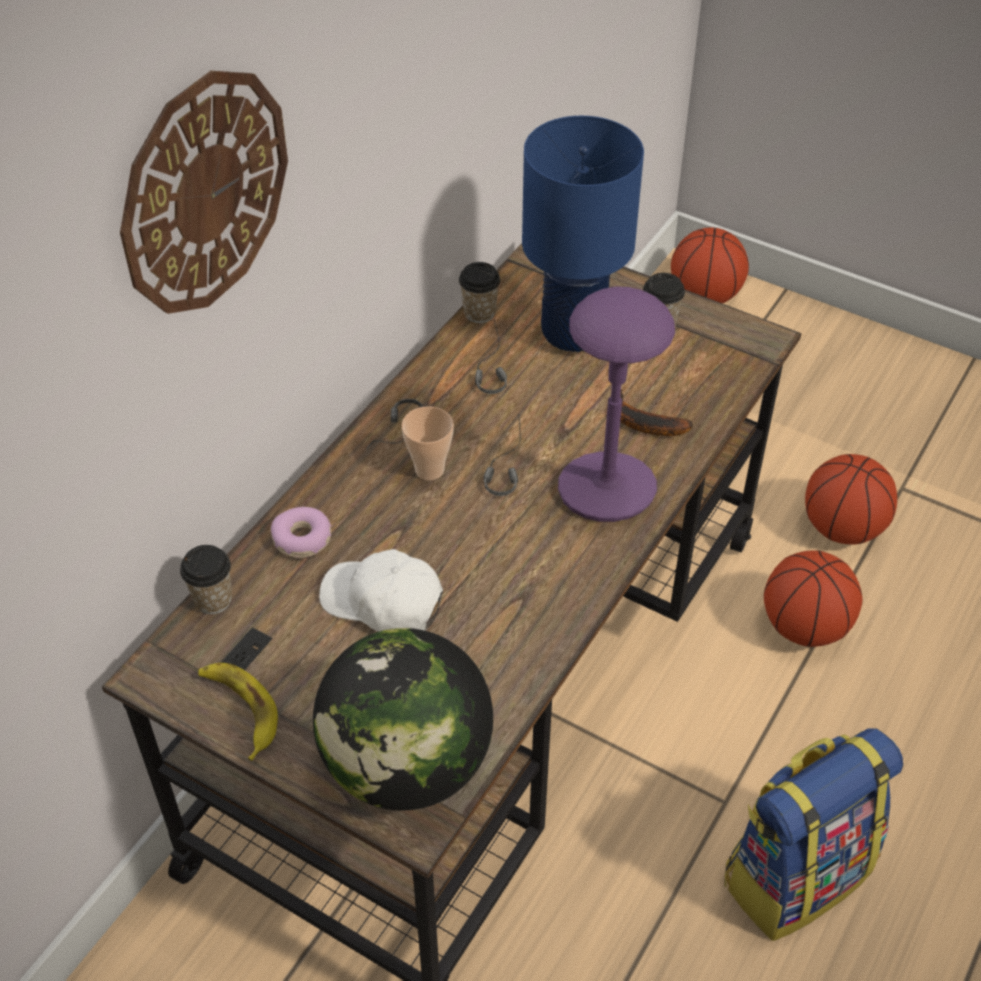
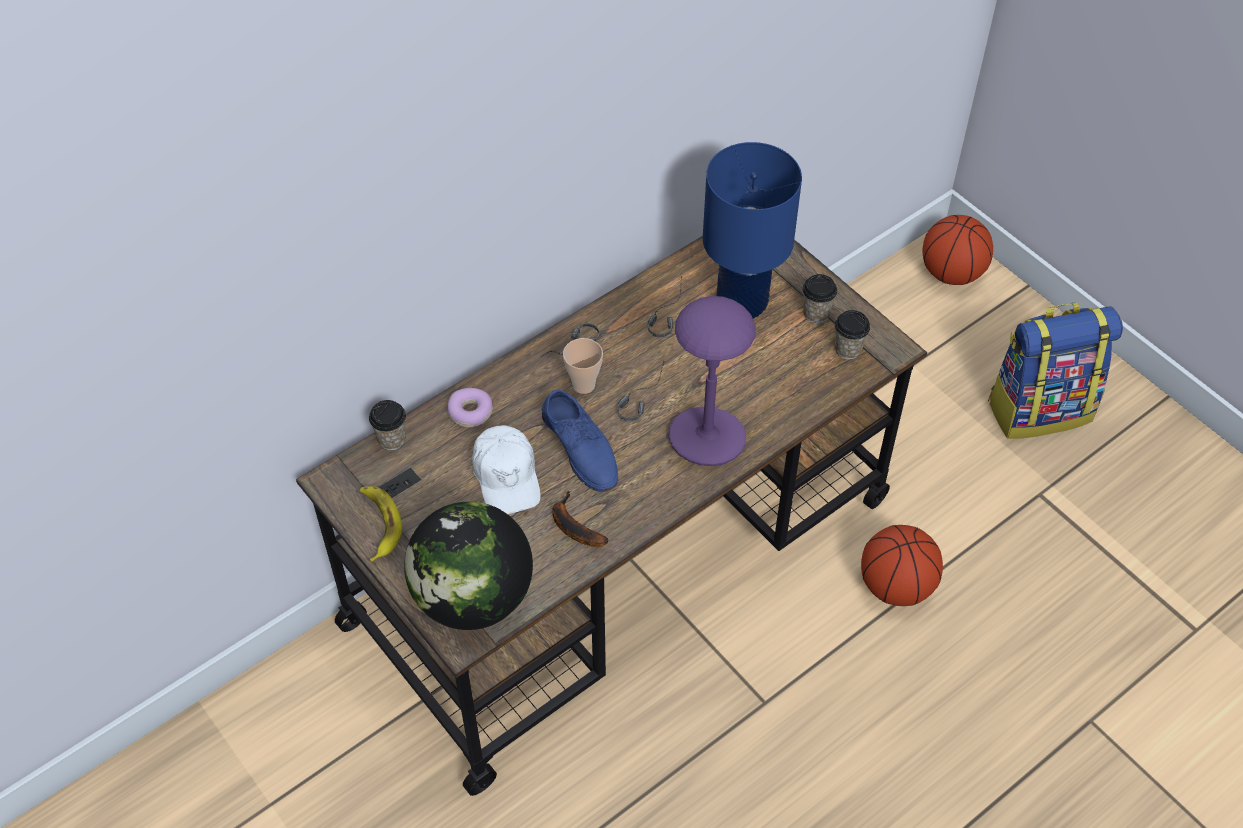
camera: 20 degrees right, 5 degrees up
(204, 192) = (426, 168): wall clock -> none
(383, 602) = (507, 476): white cap -> white cap turned 150 degrees counterclockwise
(460, 541) = (581, 447): none -> blue shoe
(479, 313) = (679, 265): cup -> cup (848, 349)
(643, 423) = (761, 393): banana -> banana (573, 526)
(796, 874) = (793, 773): backpack -> backpack (1039, 409)
(842, 528) = (970, 514): basketball -> none

